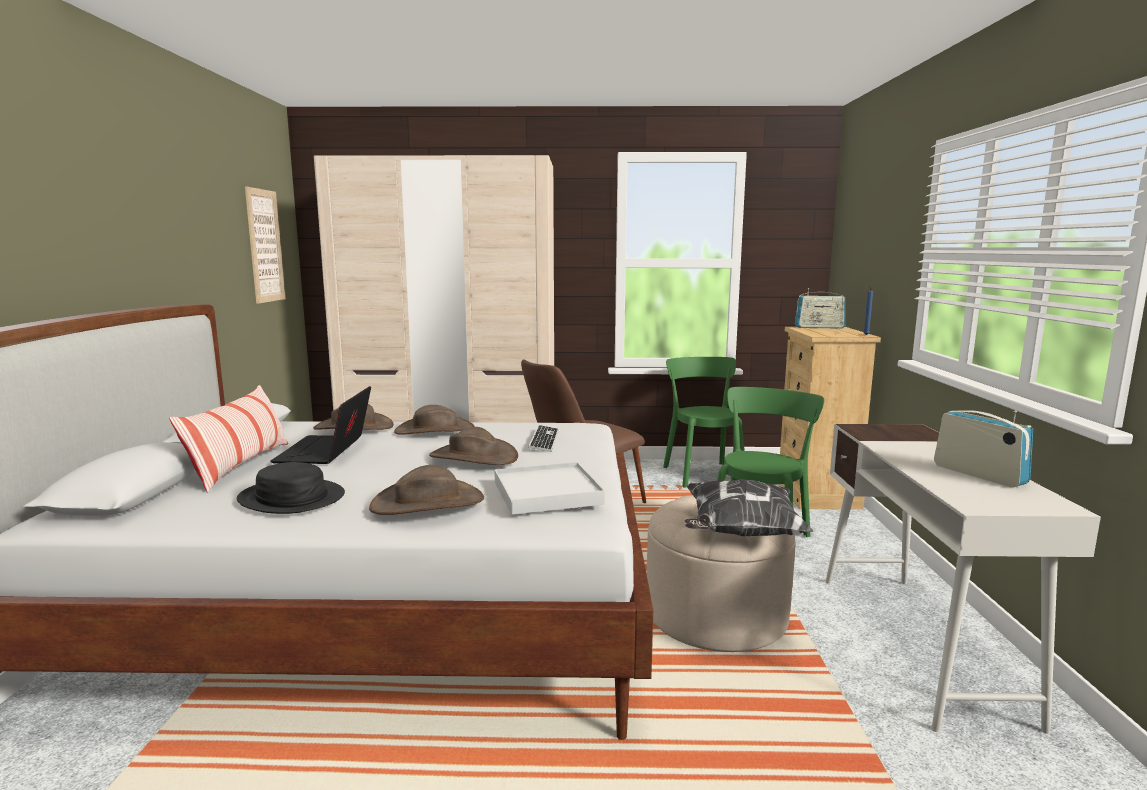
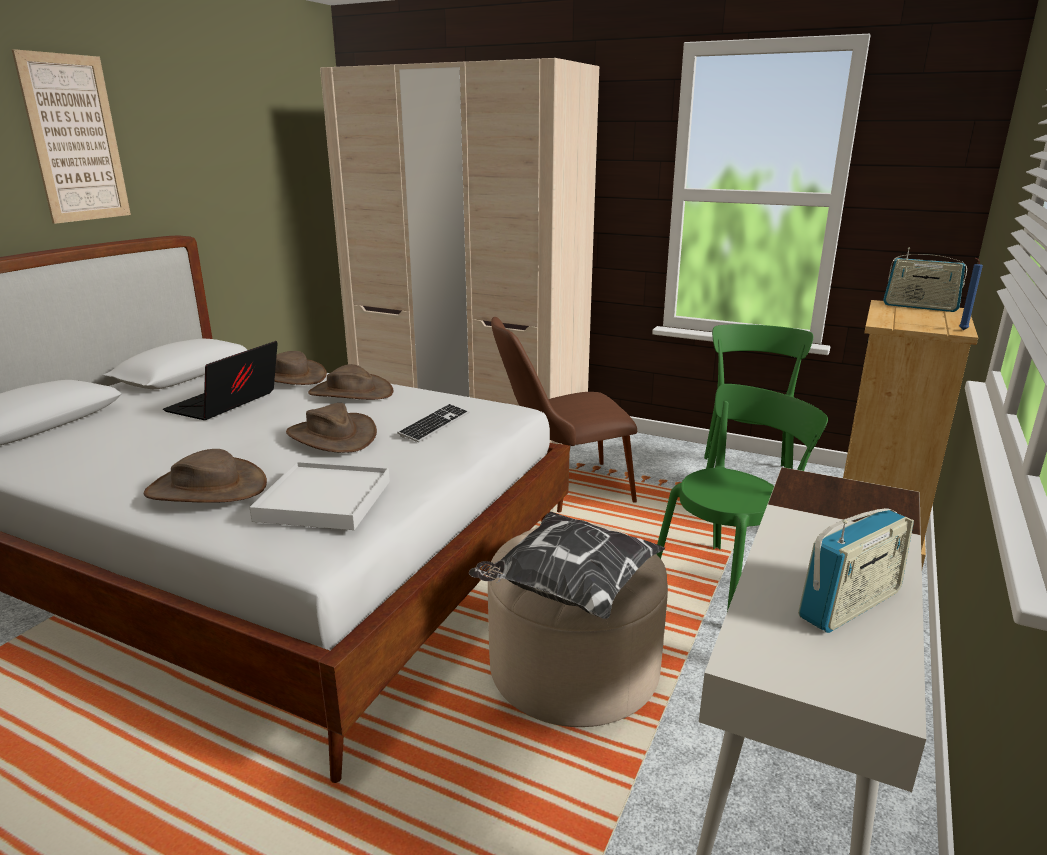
camera: 25 degrees right, 10 degrees up
(240, 466) = (142, 409): pillow -> none
(265, 246) = (289, 167): picture -> picture (75, 139)
(291, 498) = (122, 456): black hat -> none
(979, 474) = (850, 605): radio -> radio turned 60 degrees clockwise

